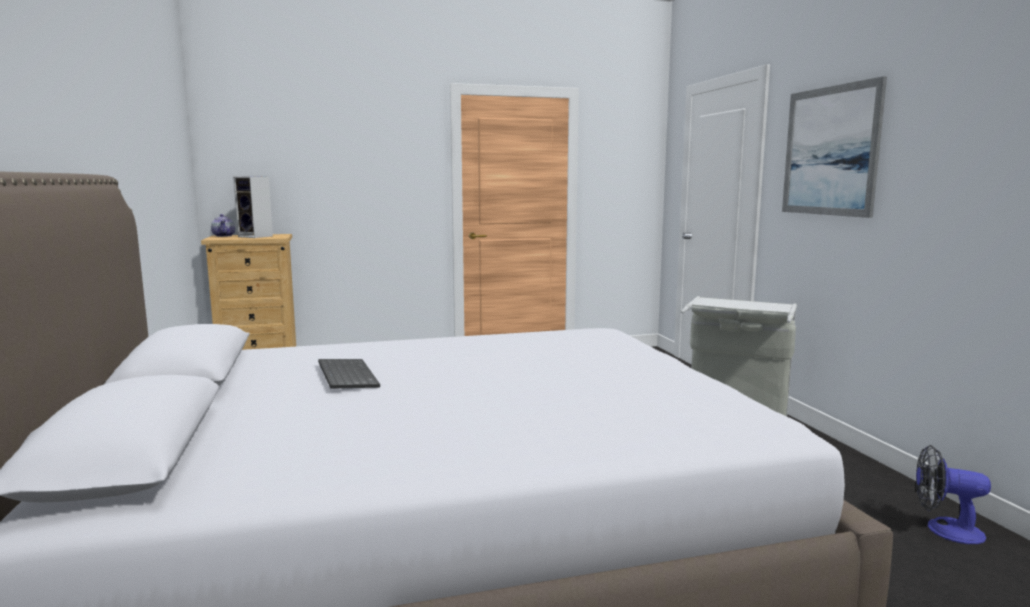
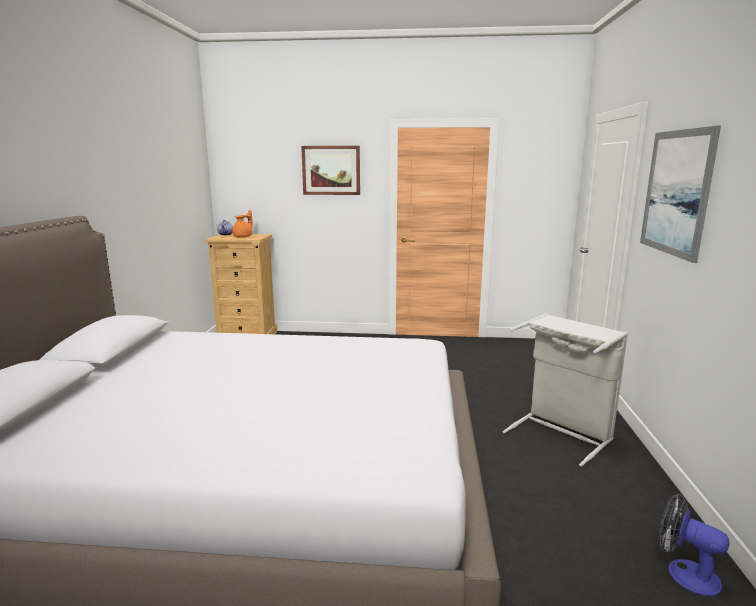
camera: 20 degrees right, 5 degrees up
(256, 236) = (243, 237): speaker -> orange teapot
(345, 376) = (193, 365): keyboard -> none
(375, 146) = (331, 170): none -> picture

